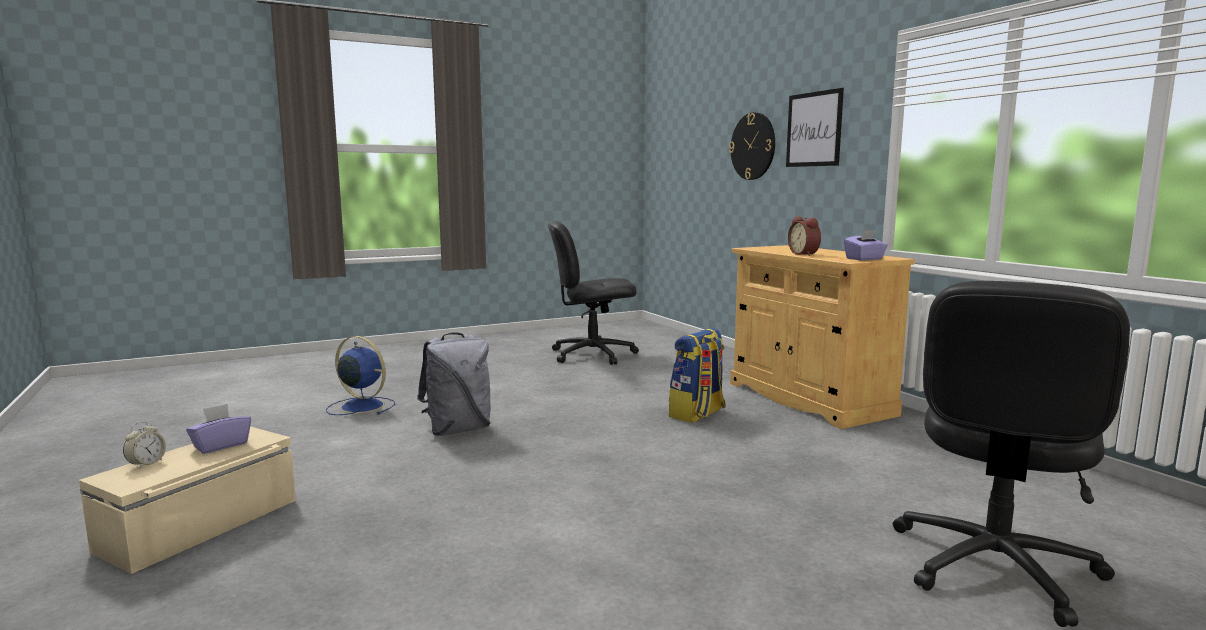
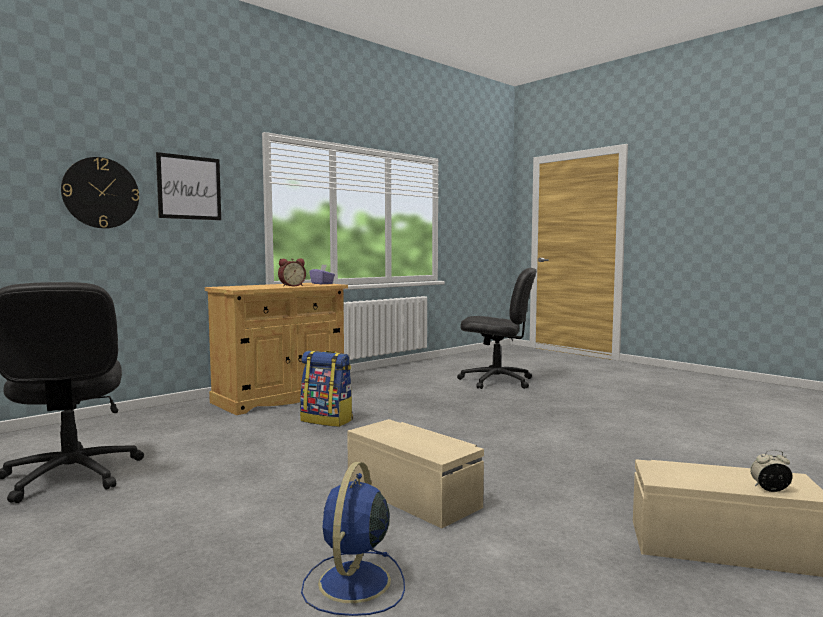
camera: 105 degrees left, 5 degrees down
(221, 445) = (694, 476): purple tissue box -> none
(458, 429) = (413, 495): grey backpack -> beige storage box

